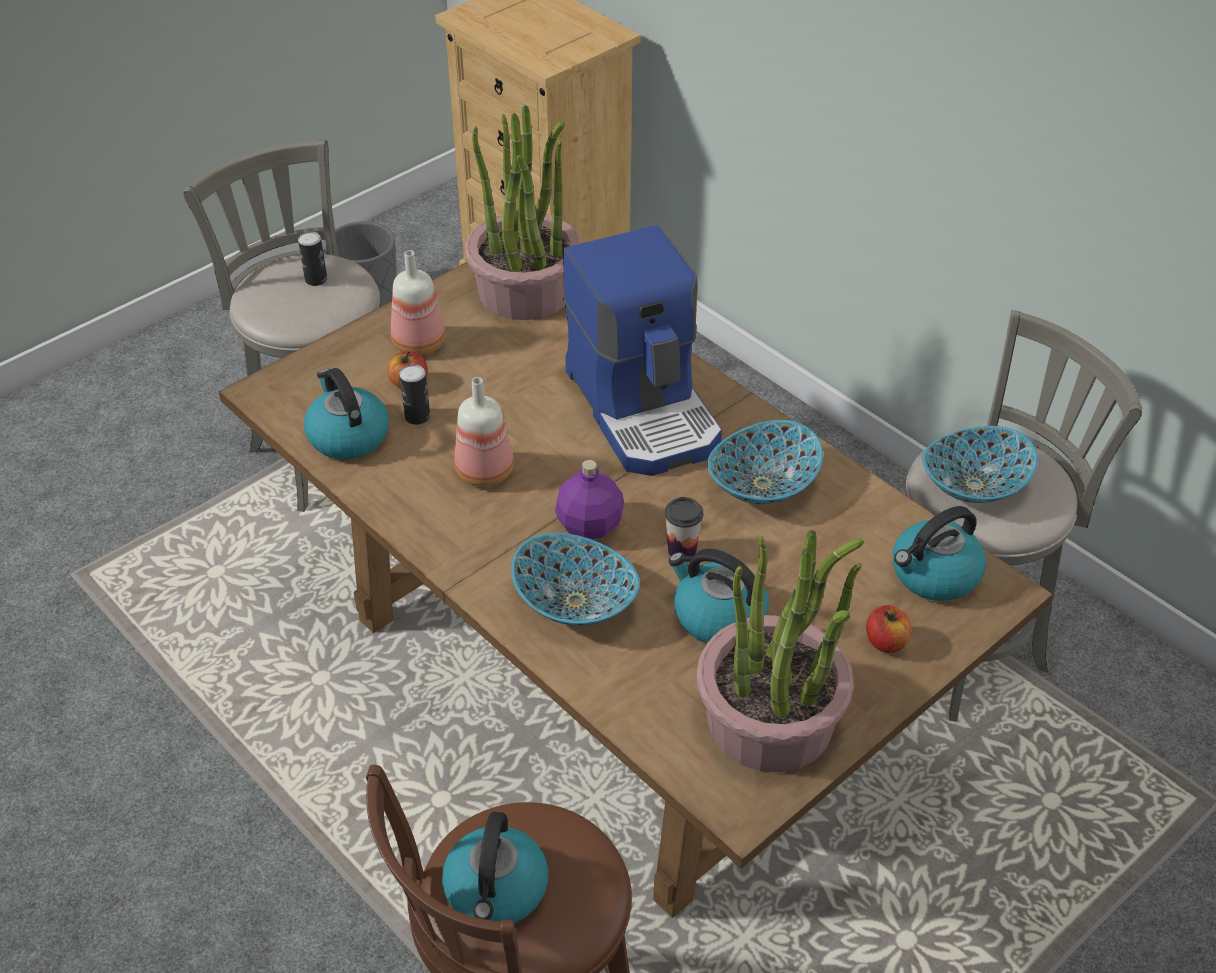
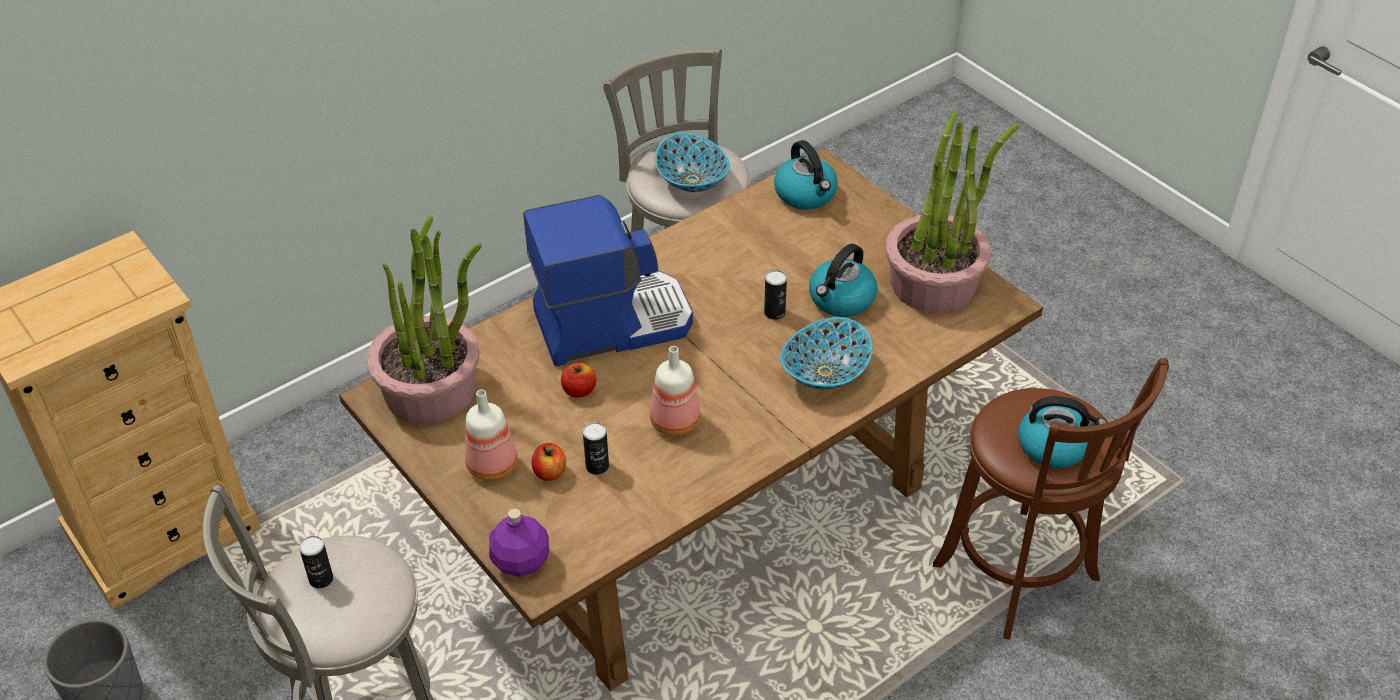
camera: 85 degrees left, 0 degrees up
(347, 436) = (615, 515): kettle -> none
(590, 526) = (744, 361): purple bottle -> purple bottle (521, 561)
(682, 550) = (774, 313): cup -> can
(763, 485) = (710, 264): bowl -> none
(886, 642) = (866, 224): apple -> apple (579, 390)

